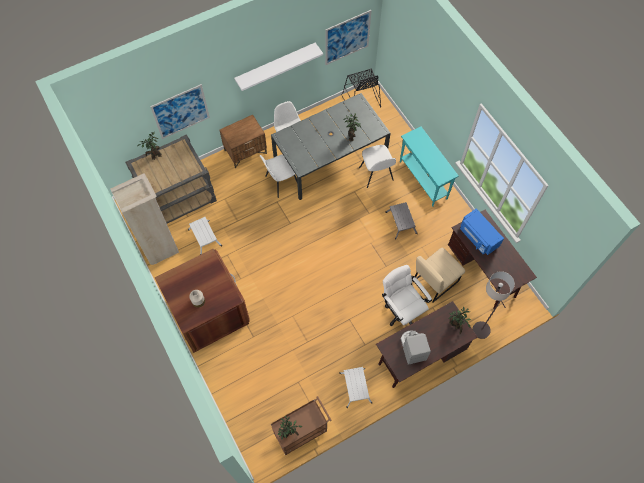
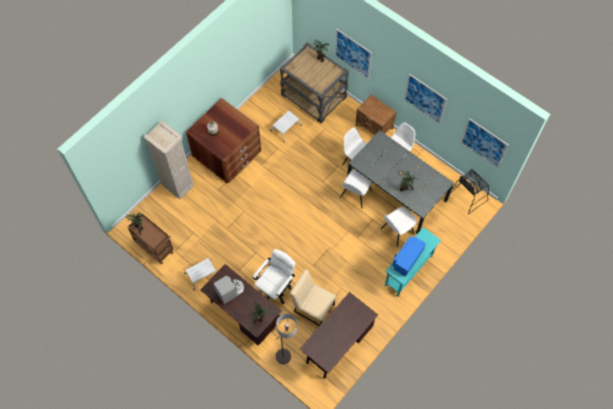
camera: 70 degrees right, 0 degrees up
(160, 249) = (264, 102): beige cabinet -> beige cabinet (178, 185)
(275, 65) = (424, 99): white shelf -> picture
(319, 197) = (355, 195): none -> white chair
(401, 222) = (358, 265): grey step ladder -> none
(478, 237) = (348, 315): blue microwave -> blue microwave (407, 259)

